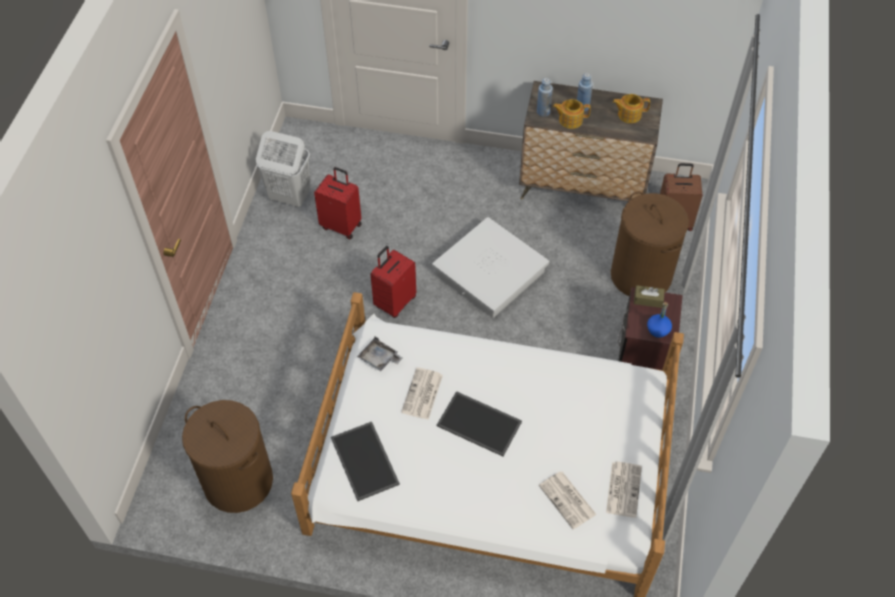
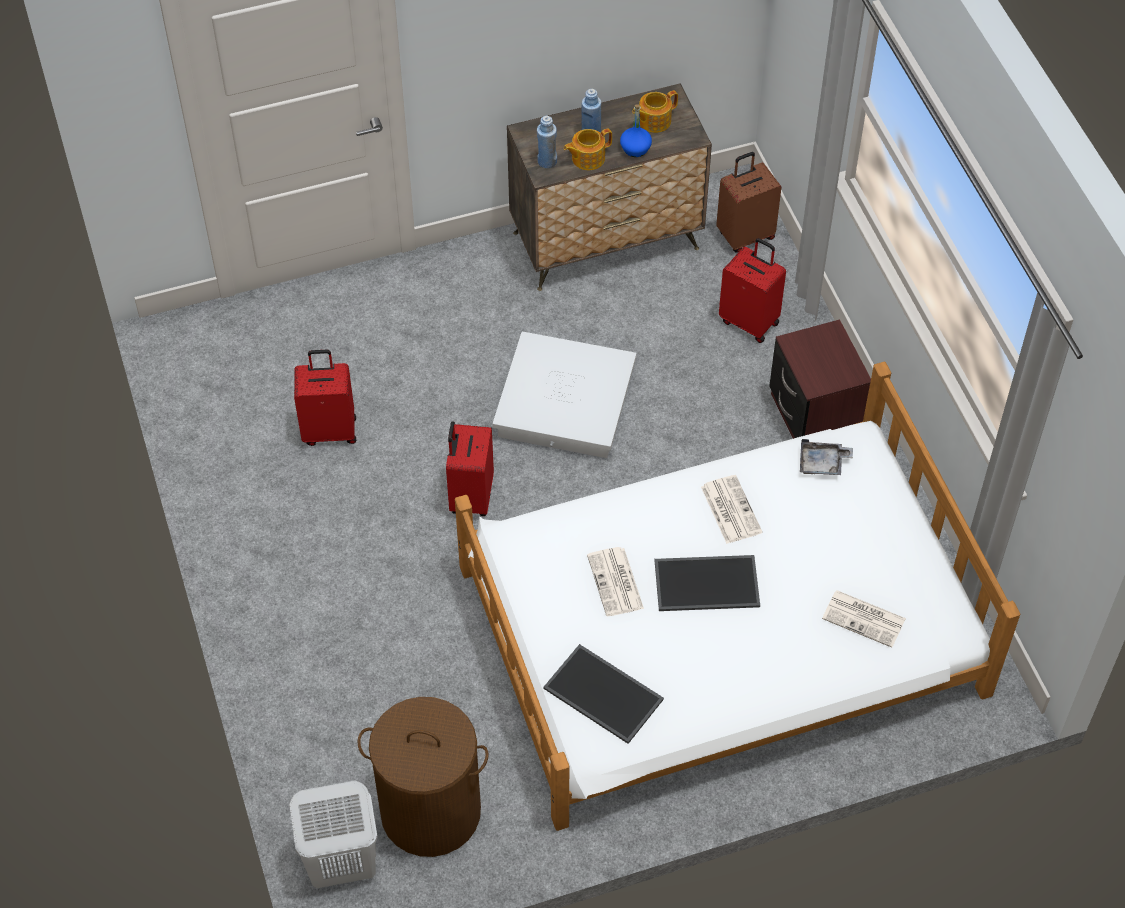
camera: 30 degrees left, 0 degrees up
(289, 197) = (230, 424): white laundry basket -> white laundry basket (341, 865)
(379, 359) = (534, 566): grey tray -> grey tray (822, 463)
(623, 488) = (916, 575): newspaper -> newspaper (730, 509)
(641, 275) = (750, 321): brown laundry basket -> red suitcase
(648, 300) = (805, 343): brown tissue box -> none
(658, 330) = (839, 374): blue bottle -> blue bottle (635, 148)

